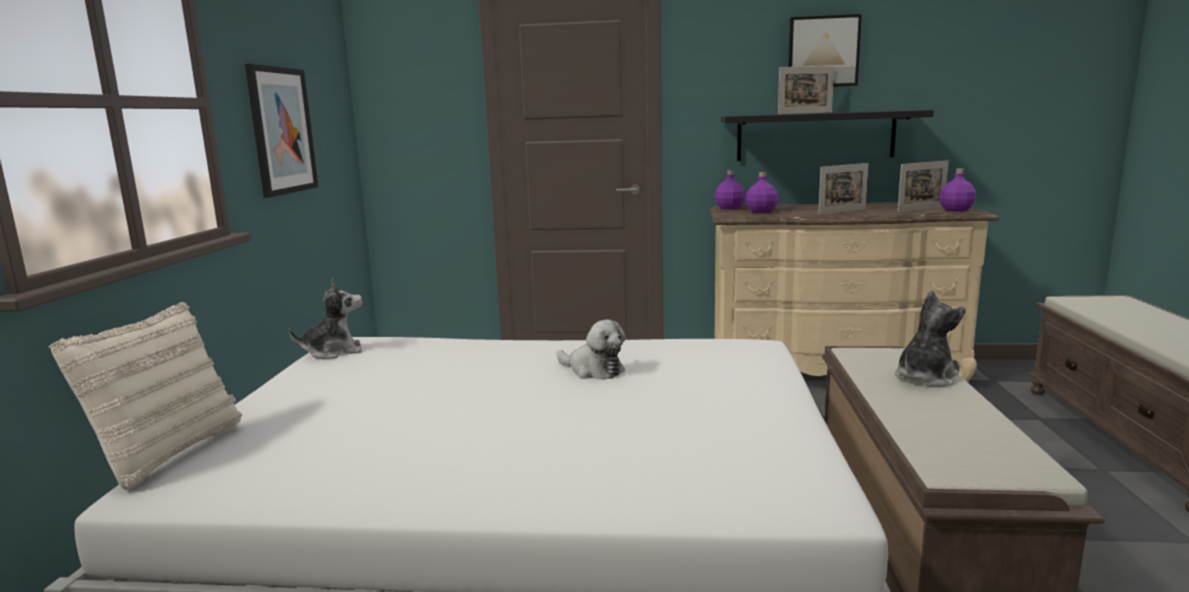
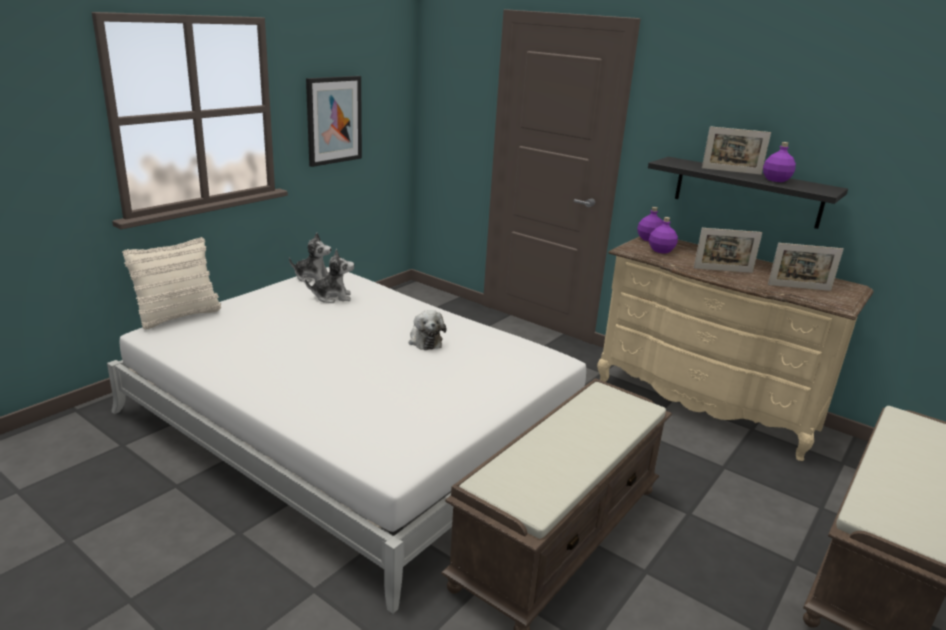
camera: 30 degrees right, 10 degrees up
(822, 52) = (768, 115): picture -> none
(924, 378) = (607, 427): plush toy -> plush toy (332, 297)
(956, 210) = (826, 298): purple bottle -> purple bottle (775, 180)

